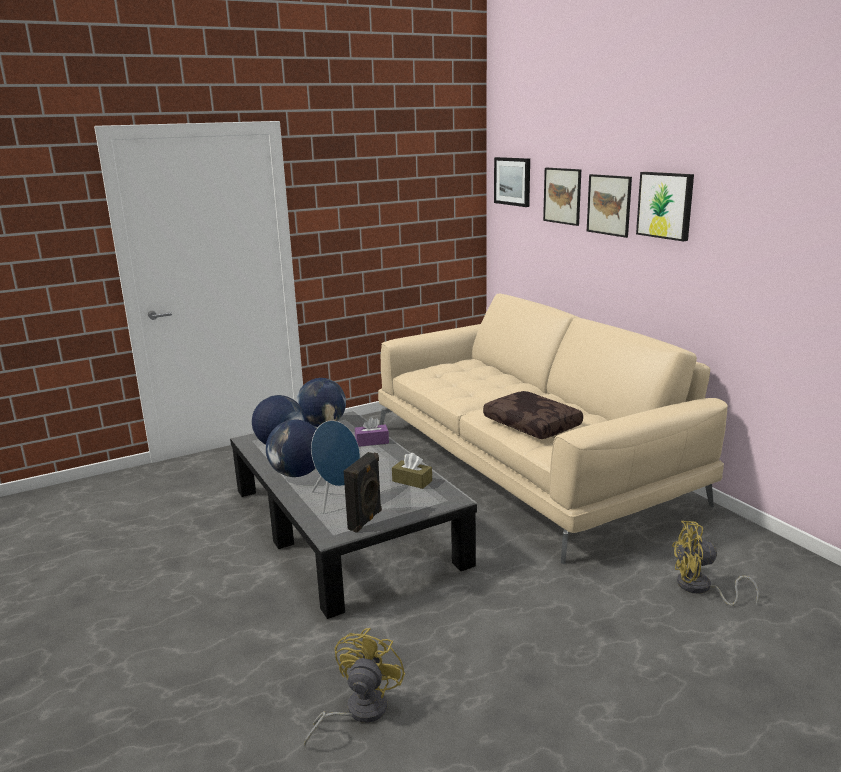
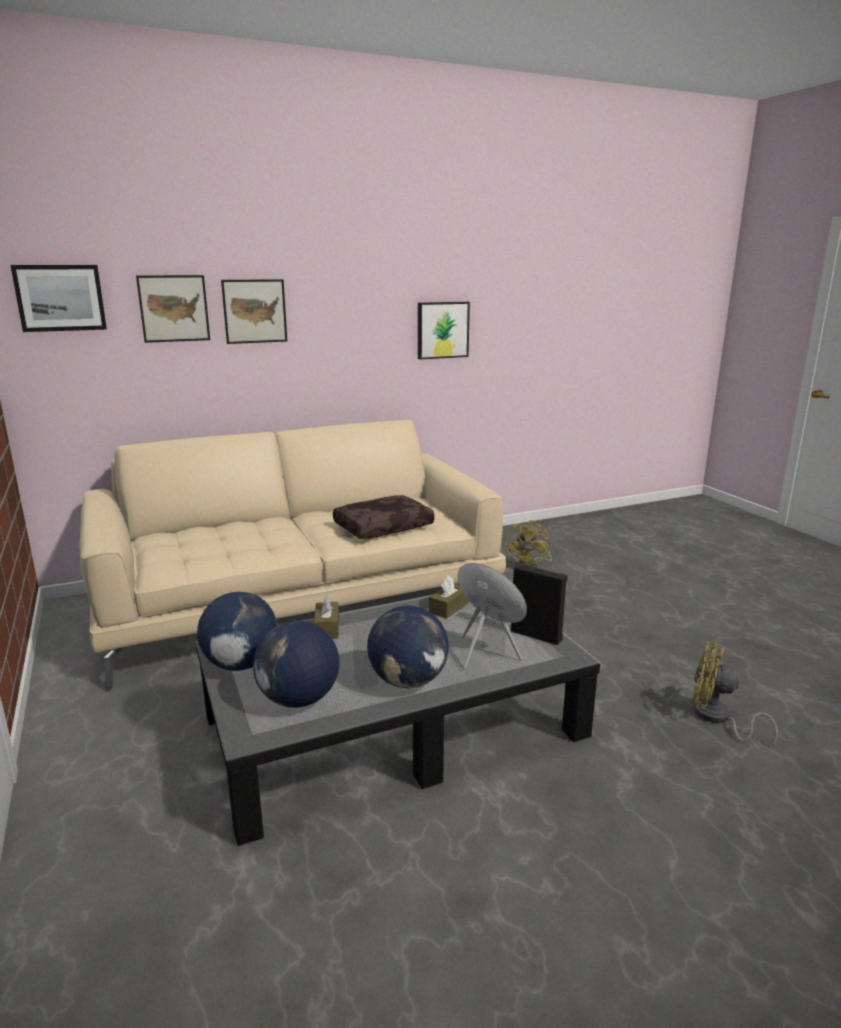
camera: 85 degrees left, 0 degrees up
(372, 441) = (327, 628): purple tissue box -> brown tissue box
(666, 205) = (330, 304): picture -> picture (442, 330)

